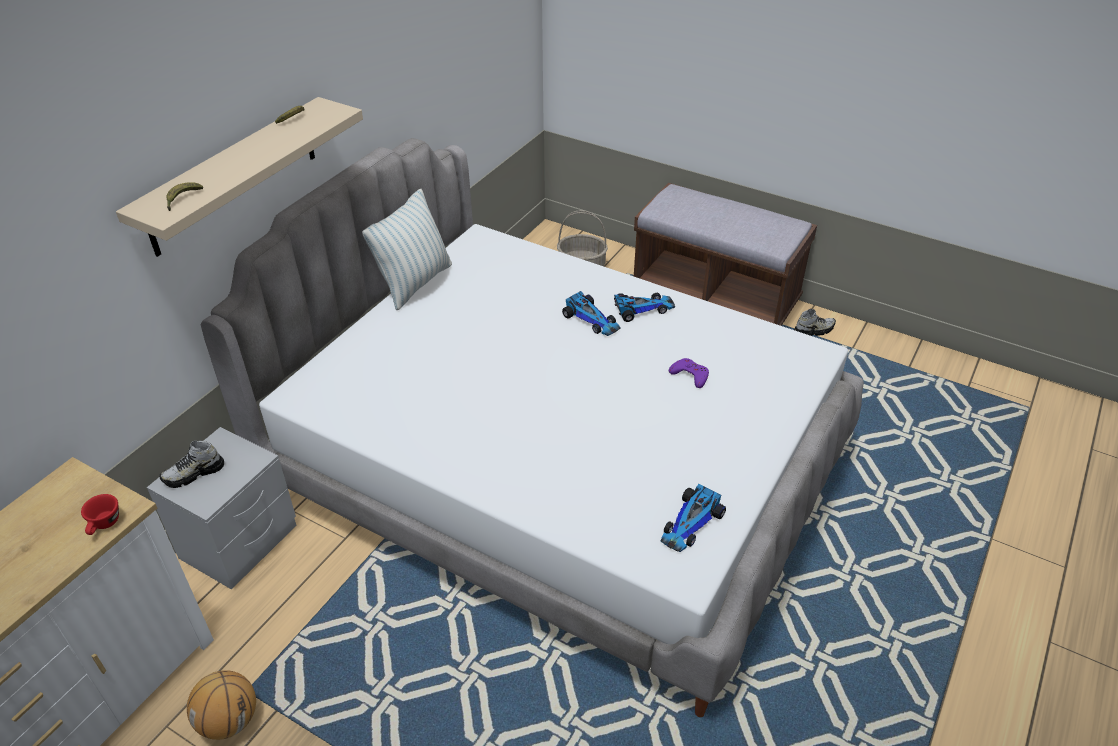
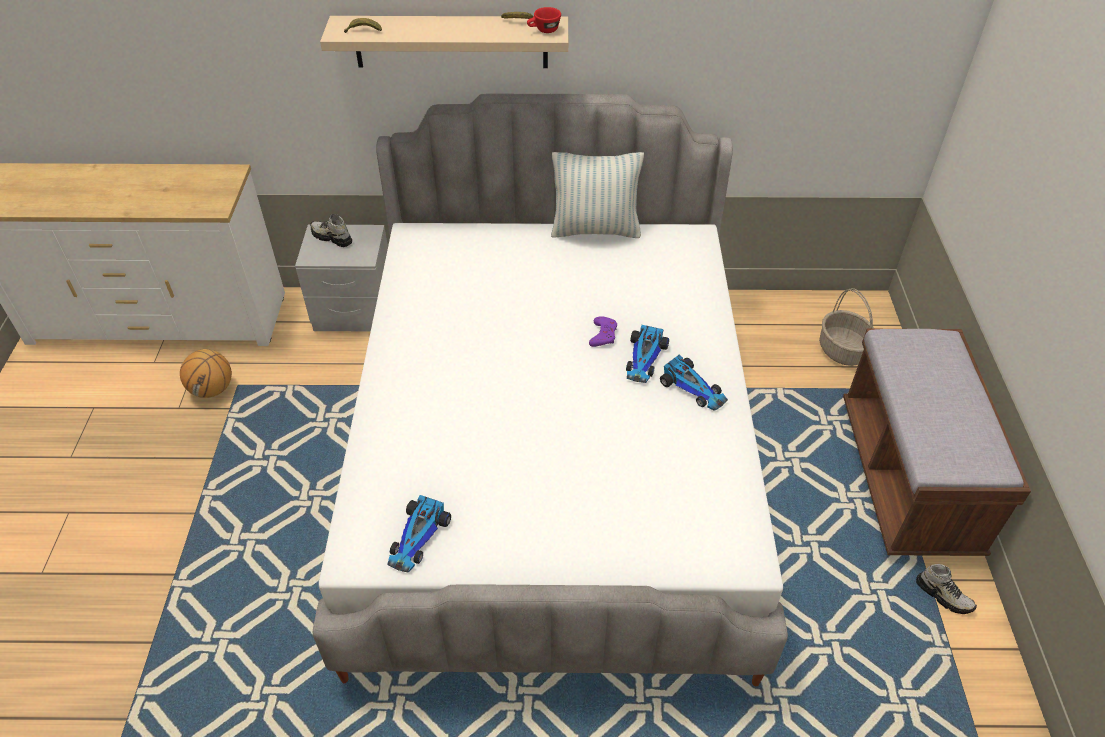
camera: 60 degrees right, 5 degrees up
(104, 525) = (198, 208): red cup -> red cup (544, 30)
(690, 375) = (621, 462): purple game controller -> purple game controller (603, 335)
(691, 523) = (418, 537): toy car -> toy car turned 75 degrees counterclockwise

